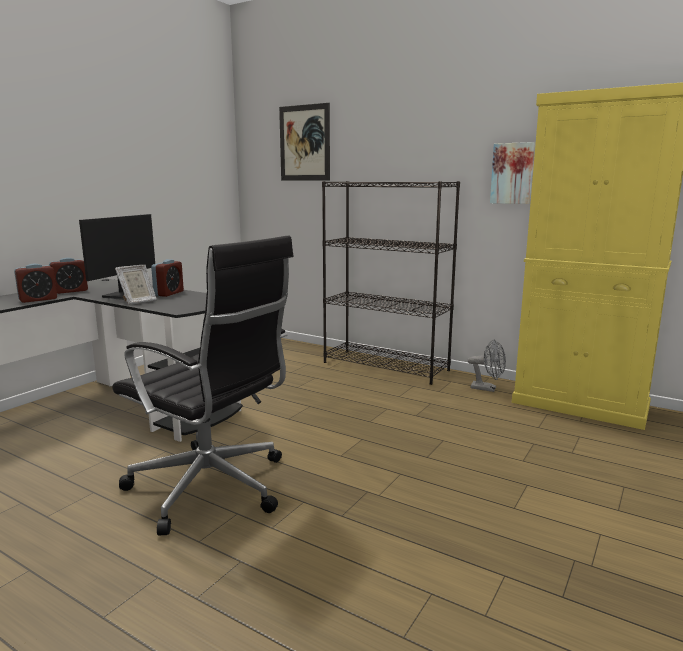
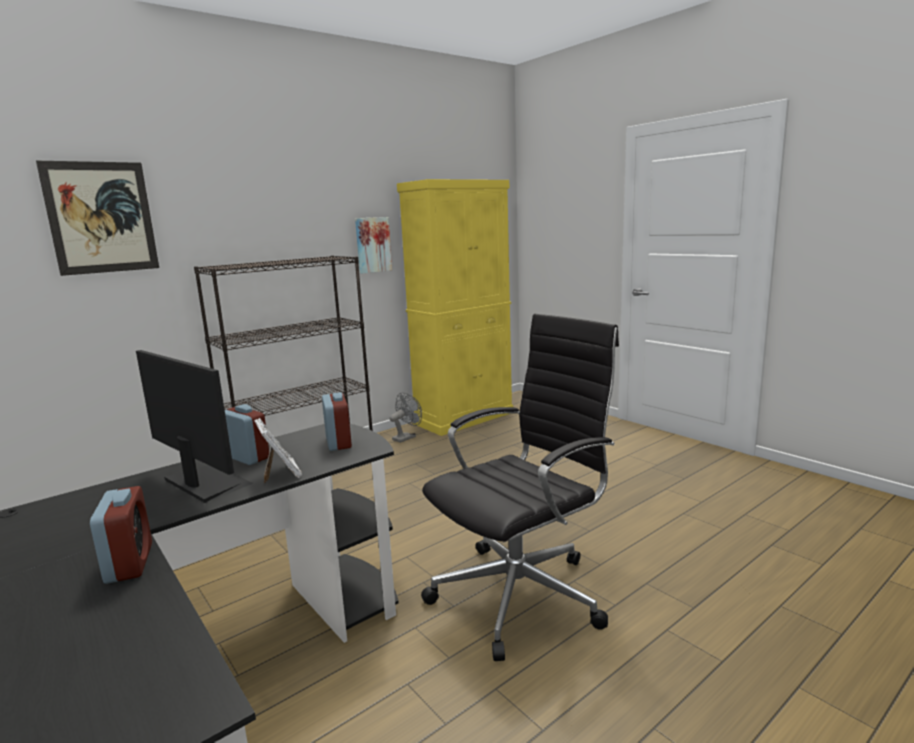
camera: 70 degrees left, 0 degrees up
(70, 291) = (84, 538): alarm clock -> alarm clock (338, 442)

